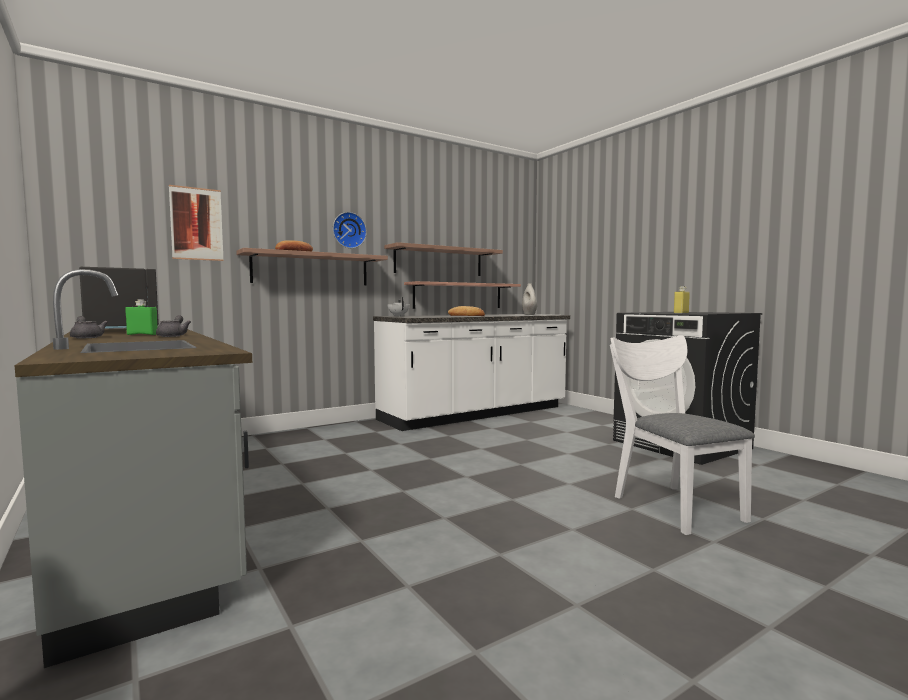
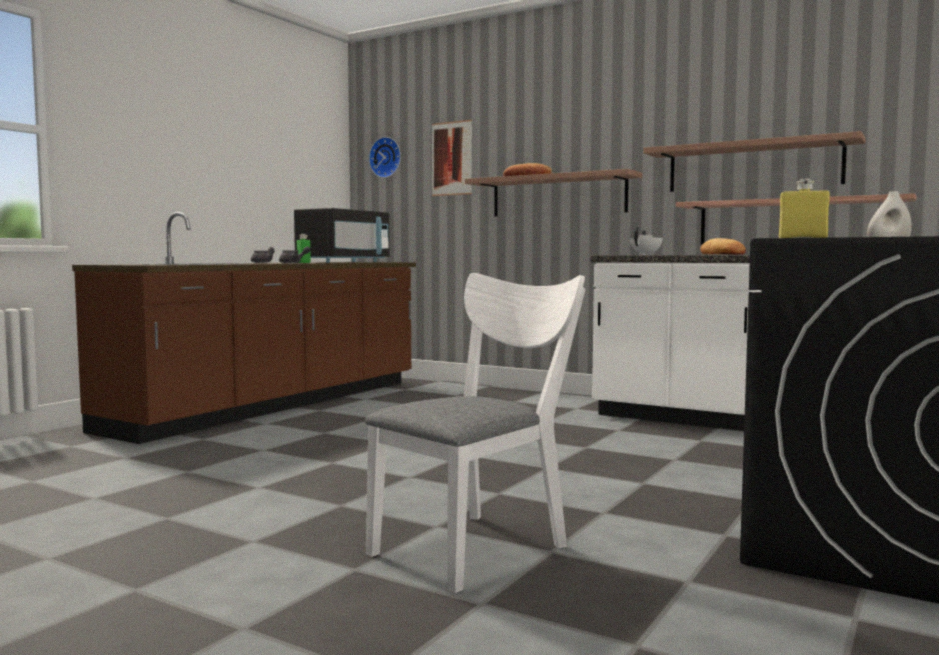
camera: 65 degrees right, 0 degrees up
(145, 515) = (275, 404): grey counter -> brown counter
(348, 230) = (606, 139): wall clock -> wall clock (386, 157)

